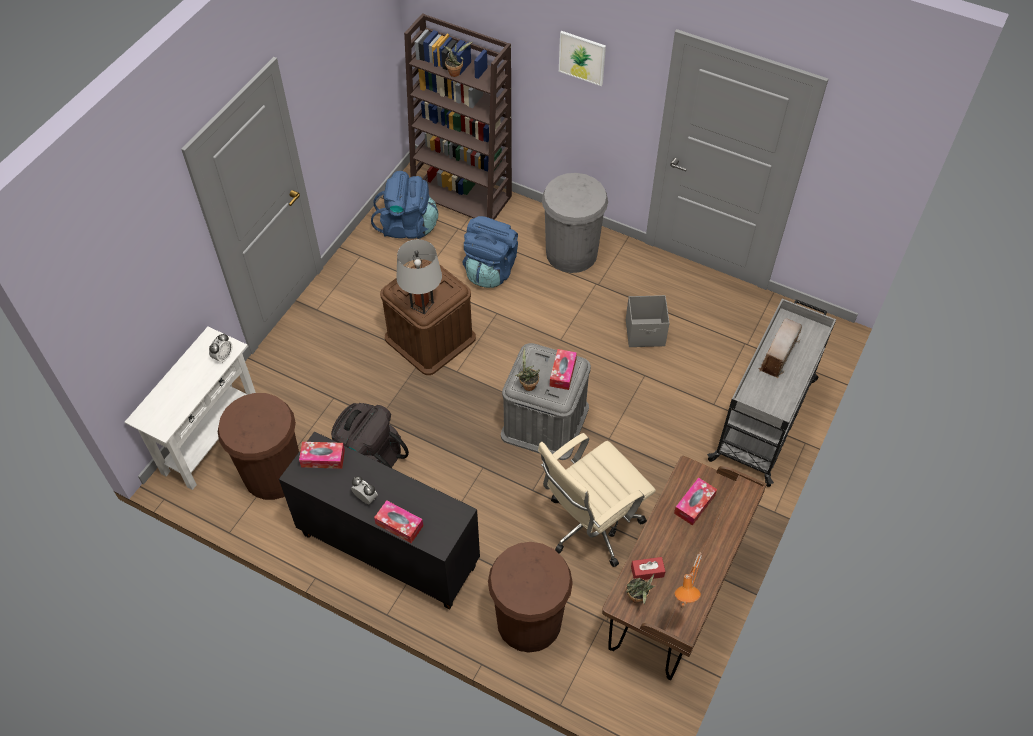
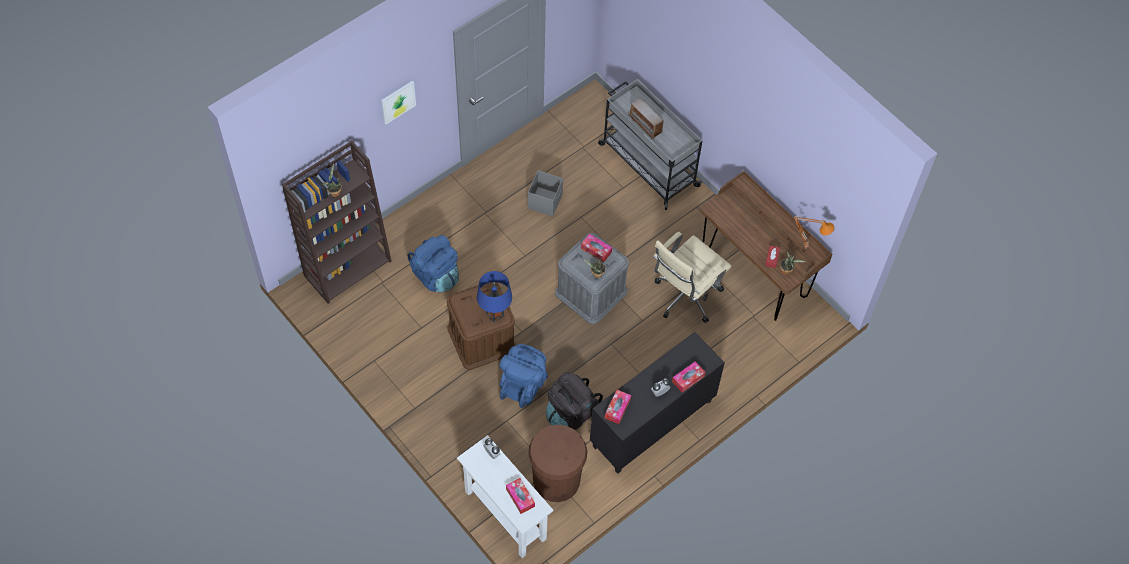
camera: 70 degrees left, 5 degrees up
(408, 226) = (360, 317): blue backpack -> blue backpack (523, 384)
(422, 305) = (494, 314): grey table lamp -> blue table lamp
(529, 621) = (737, 358): brown trash can -> none
(571, 253) = (447, 217): grey trash can -> none
(590, 527) = (685, 297): beige office chair -> beige office chair turned 60 degrees clockwise
(694, 504) = (737, 215): tissue box -> tissue box (520, 497)

